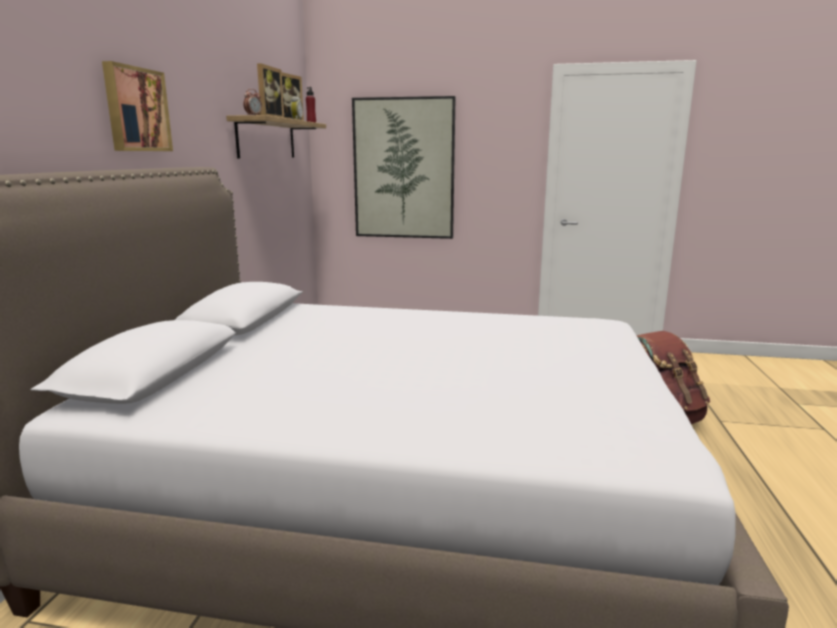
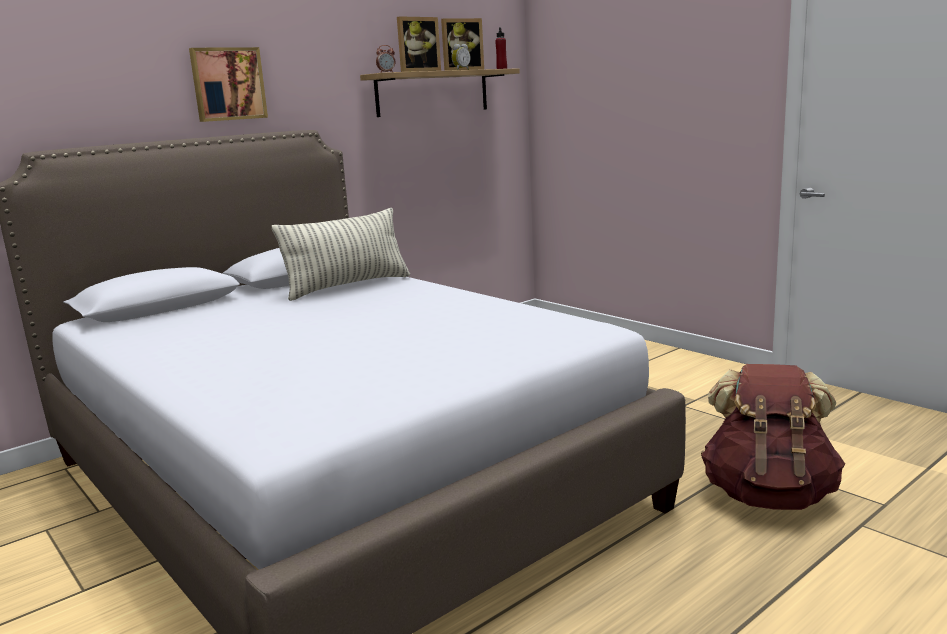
camera: 40 degrees right, 0 degrees up
(322, 320) = (348, 286): none -> pillow
(403, 169) = (615, 118): picture -> none

